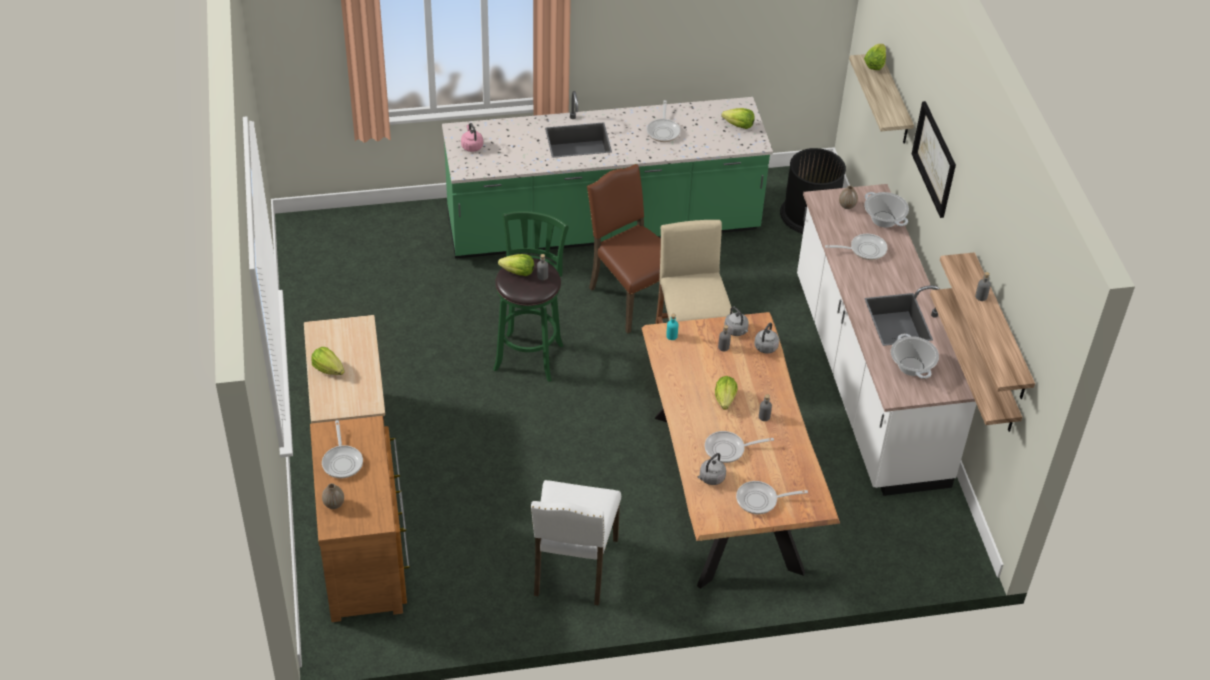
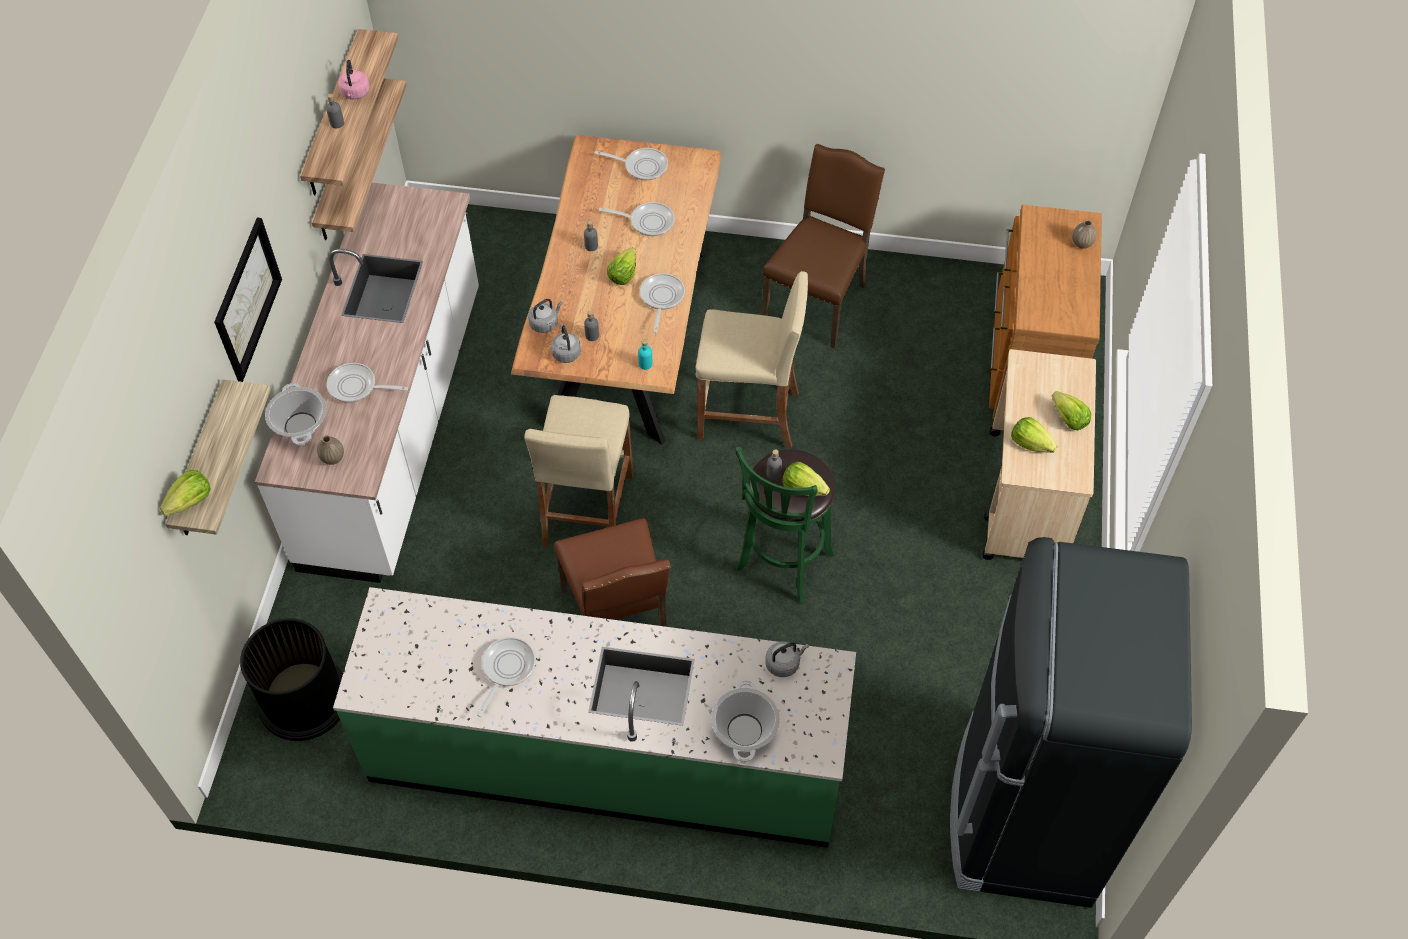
camera: 160 degrees left, 10 degrees up
(326, 254) = (1023, 814): none -> black fridge
(342, 461) = (1067, 286): frying pan -> frying pan (661, 298)
(471, 146) = (808, 714): pink kettle -> pink kettle (355, 93)
(573, 568) = (818, 301): white chair -> brown chair
(596, 454) = (749, 415): none -> beige stool
(711, 478) = (680, 198): grey kettle -> grey kettle (784, 663)
(738, 125) = (389, 650): lettuce -> lettuce (1030, 443)
(912, 366) = (408, 230): cooking pot -> cooking pot (744, 730)

